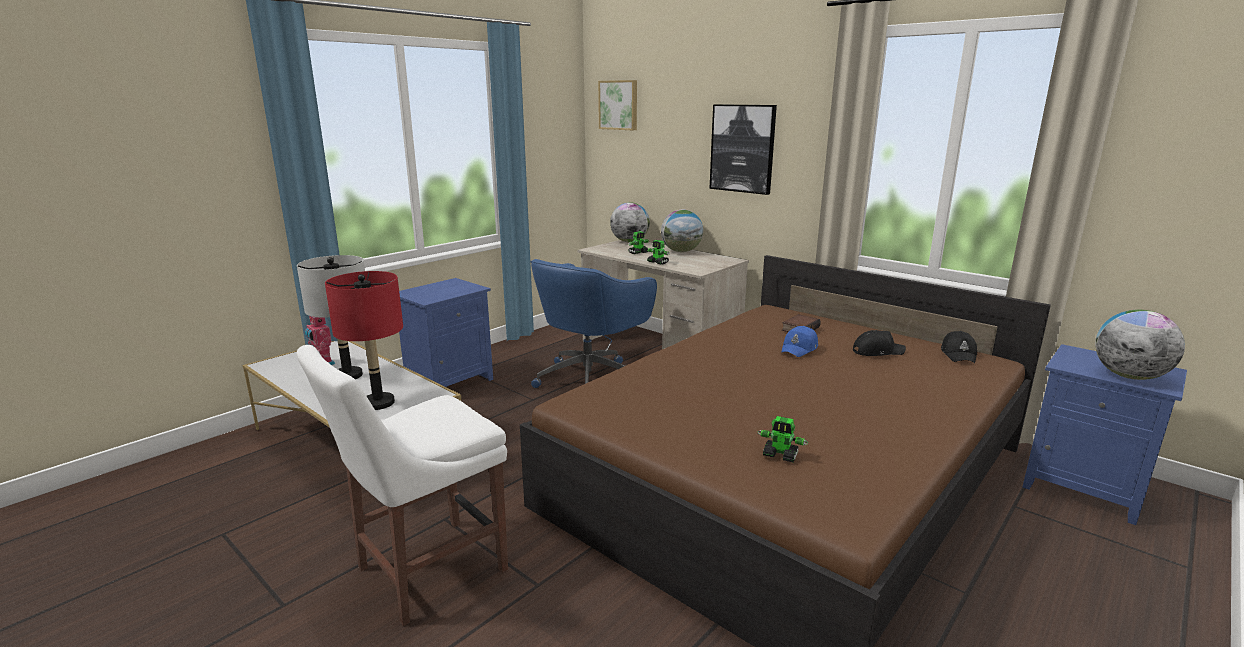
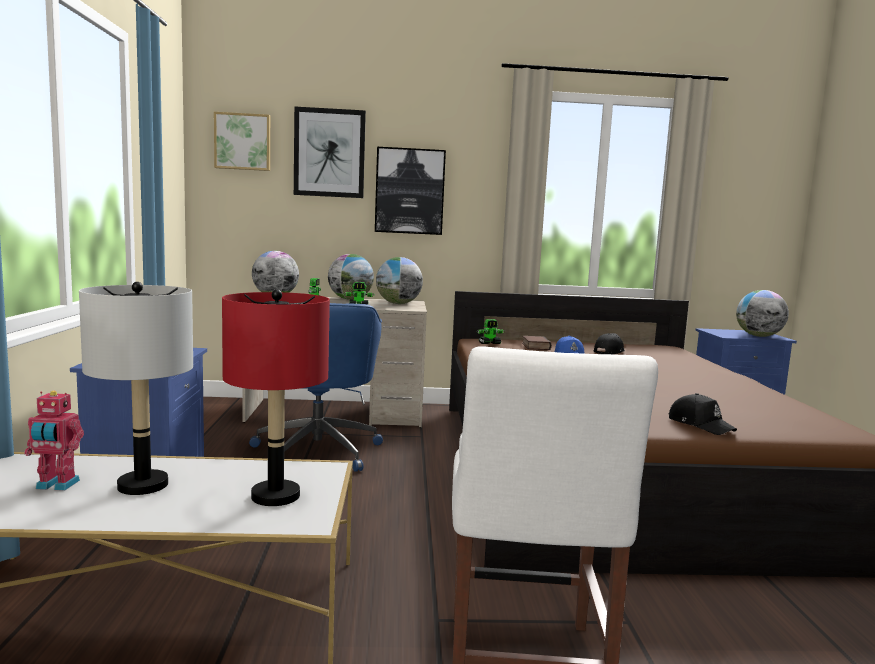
camera: 45 degrees left, 10 degrees down
(678, 112) = (329, 153): none -> picture
(706, 262) = (398, 304): none -> globe
(780, 455) = (735, 412): toy robot -> toy robot (489, 343)
(959, 354) = (646, 346): black cap -> black cap (700, 425)

